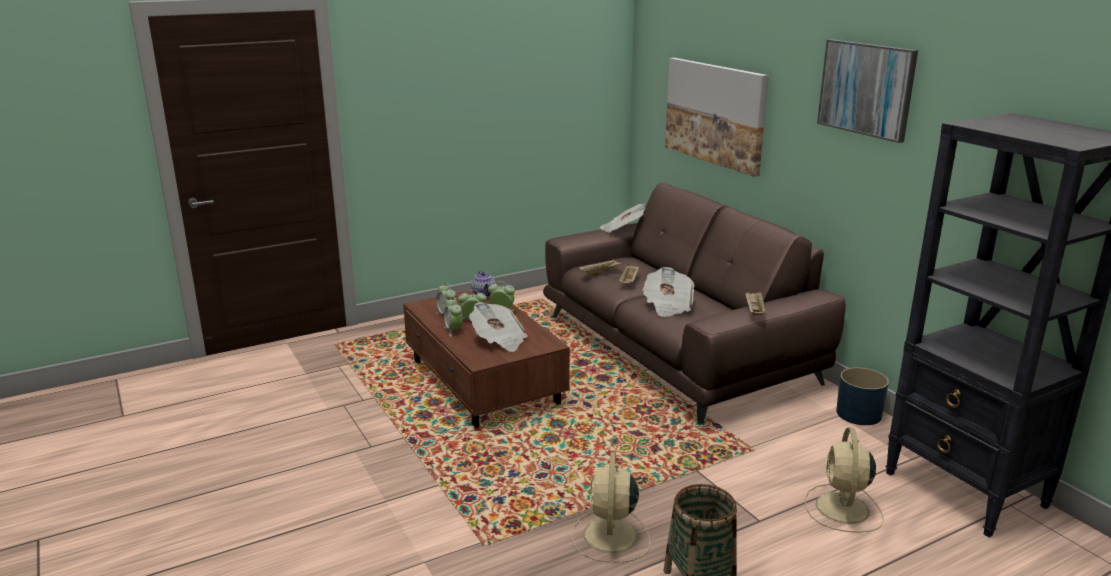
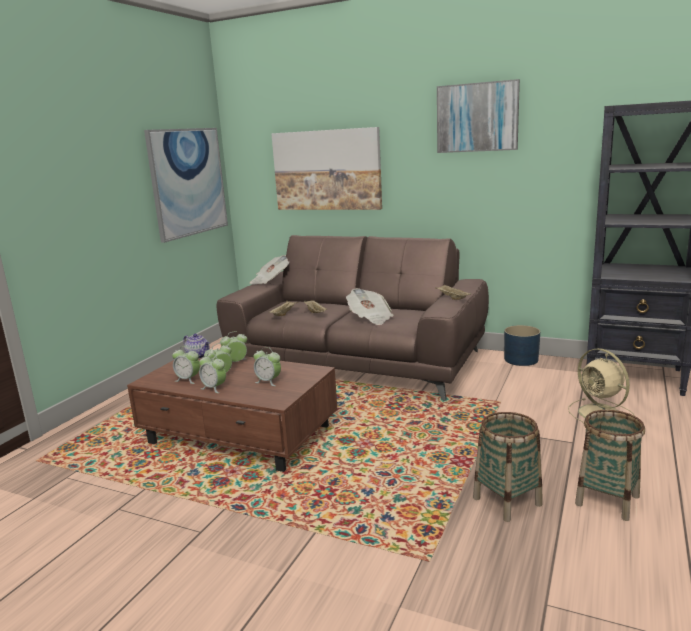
camera: 35 degrees left, 5 degrees down
(499, 340) = (268, 381): newspaper -> alarm clock
(570, 102) = (188, 182): none -> picture
(610, 537) = (507, 501): beige fan -> basket

